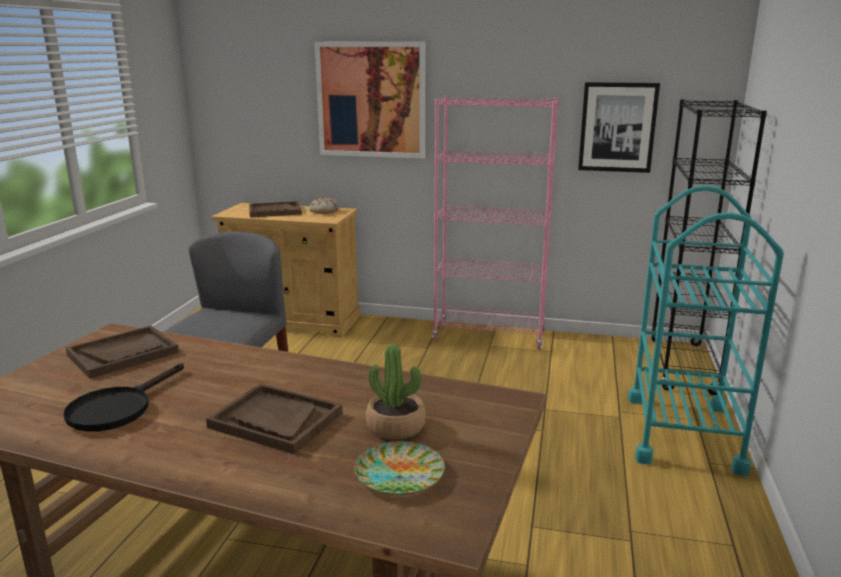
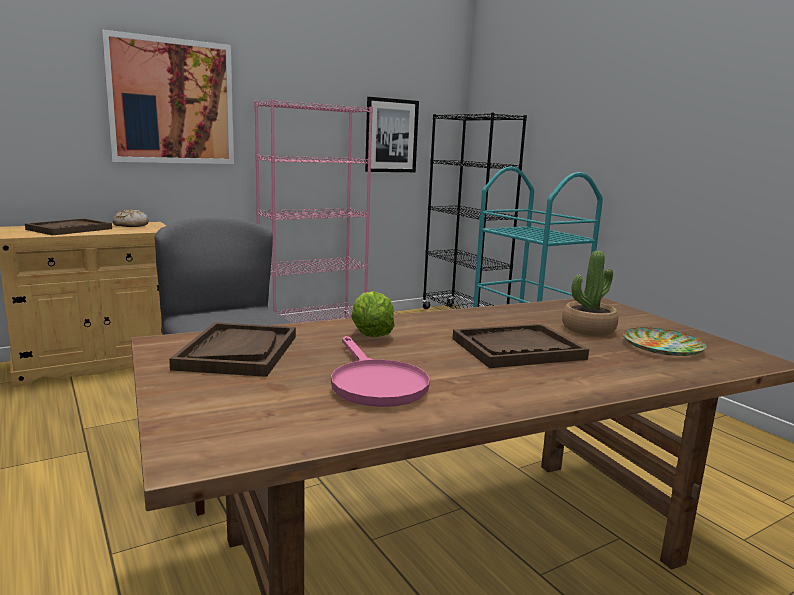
camera: 45 degrees left, 5 degrees down
(117, 408) = (374, 383): black frying pan -> pink frying pan
(223, 367) = (371, 334): none -> lettuce

